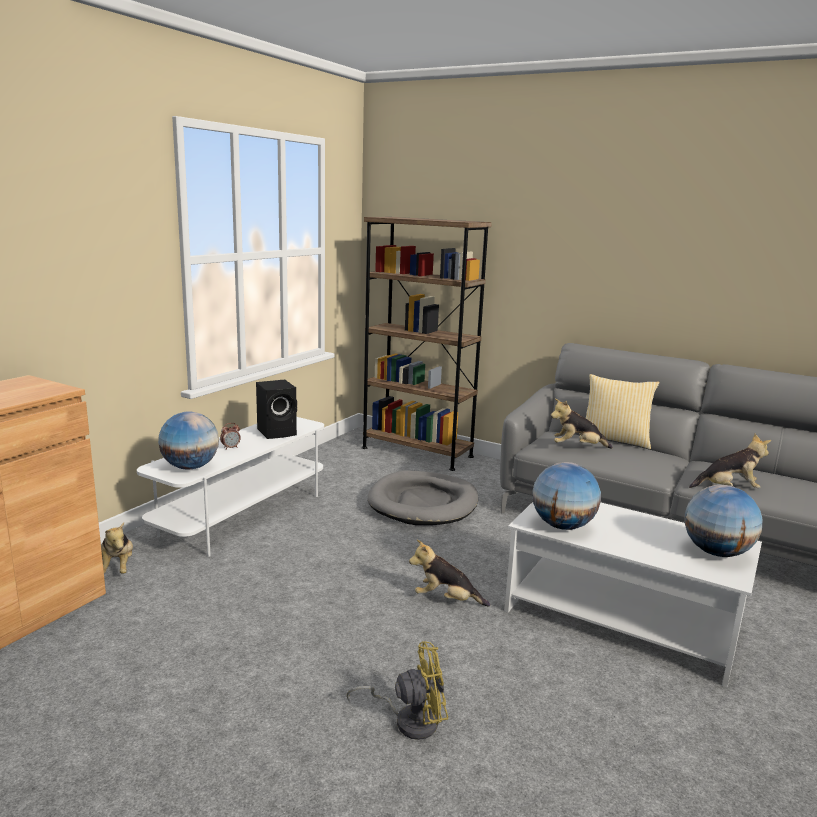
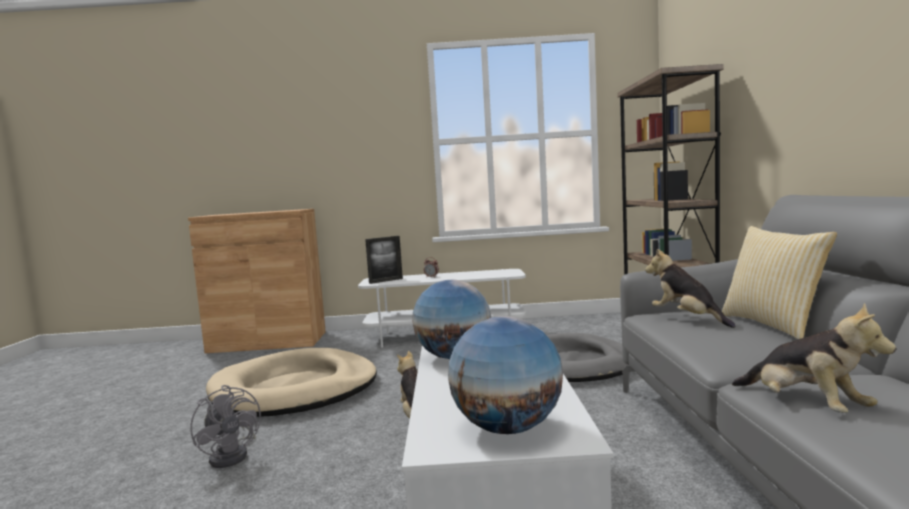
camera: 60 degrees right, 10 degrees down
(117, 568) = (342, 339): plush toy -> none
(190, 467) = (386, 281): globe -> picture frame
(262, 643) = (295, 389): none -> beige dog bed
(278, 432) = (481, 275): black speaker -> none
(409, 720) = (233, 455): yellow fan -> grey fan

